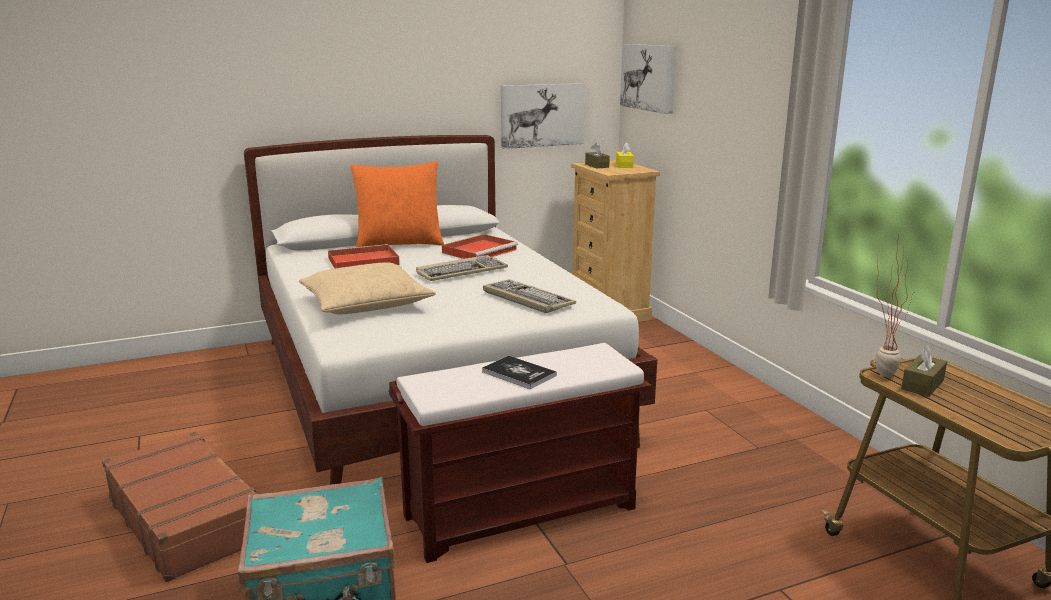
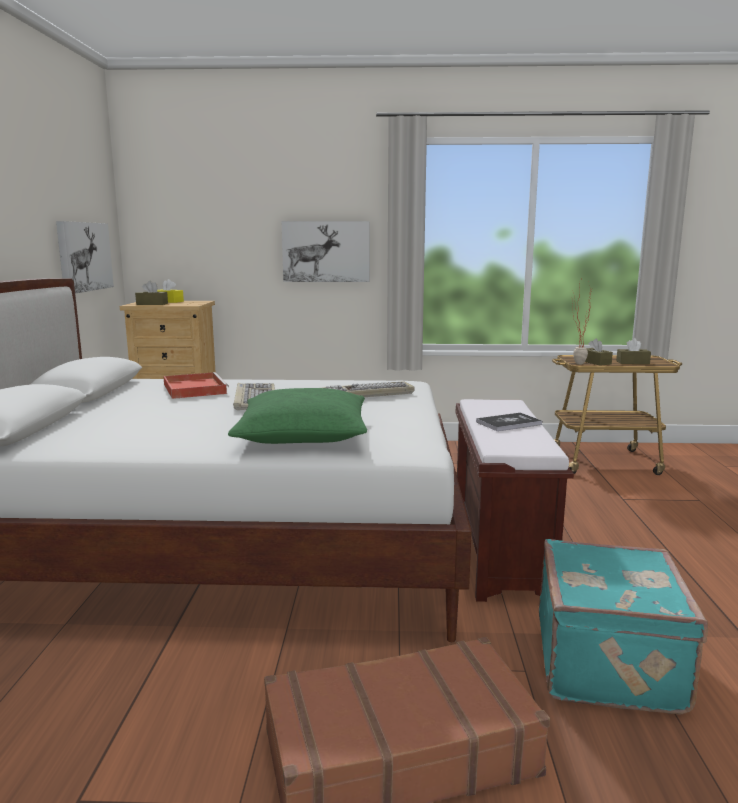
camera: 65 degrees left, 5 degrees down
(362, 261) = (137, 424): red tray -> none
(366, 303) = (303, 434): beige pillow -> green pillow
(399, 244) = (98, 407): orange pillow -> none
(649, 77) = (174, 216): picture -> picture (326, 251)
(980, 412) = (632, 362): none -> brown tissue box

